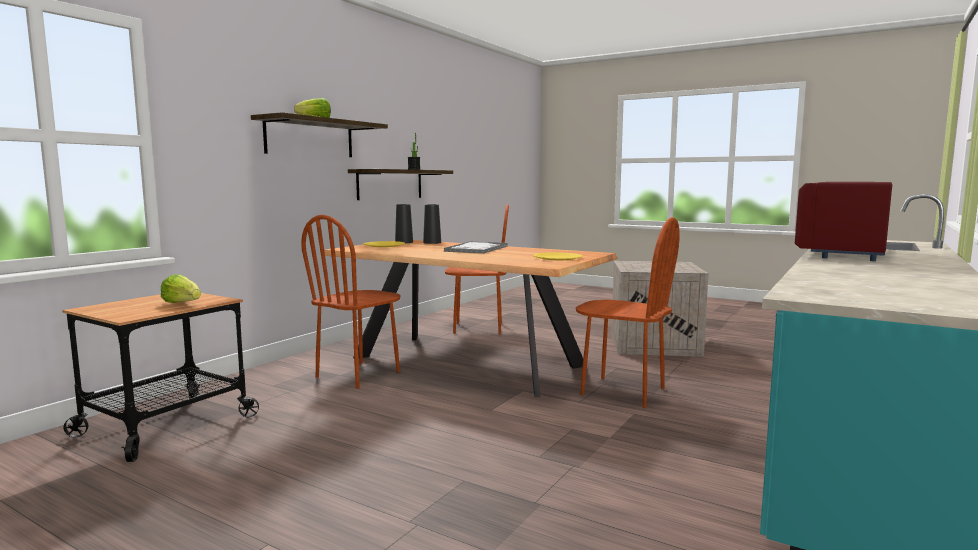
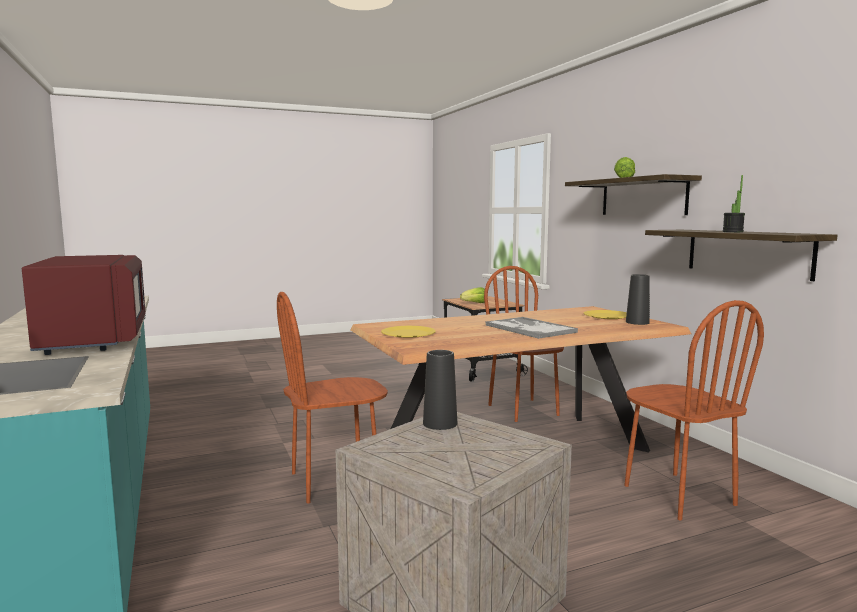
camera: 125 degrees right, 0 degrees up
(432, 242) = (622, 327): black vase -> black vase (440, 423)
(478, 328) = (678, 495): brown chair -> brown chair turned 60 degrees counterclockwise

